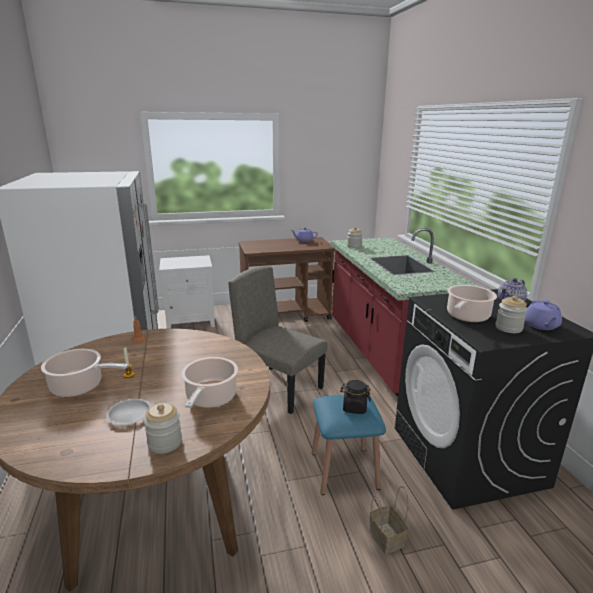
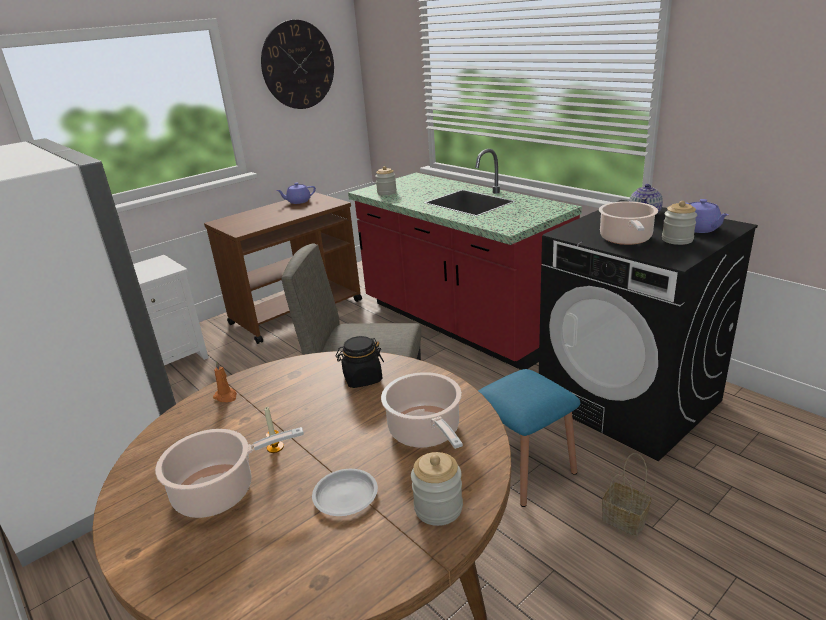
camera: 25 degrees left, 5 degrees up
(331, 150) = (298, 65): none -> wall clock
(354, 408) = (533, 387): black jar -> black jar (362, 378)

